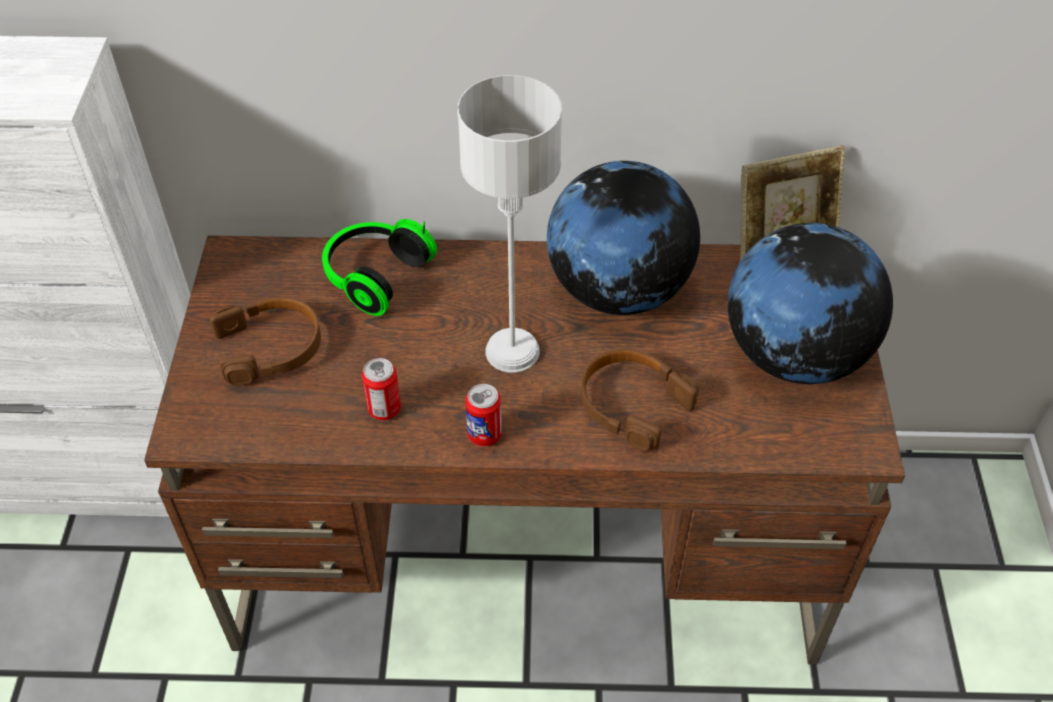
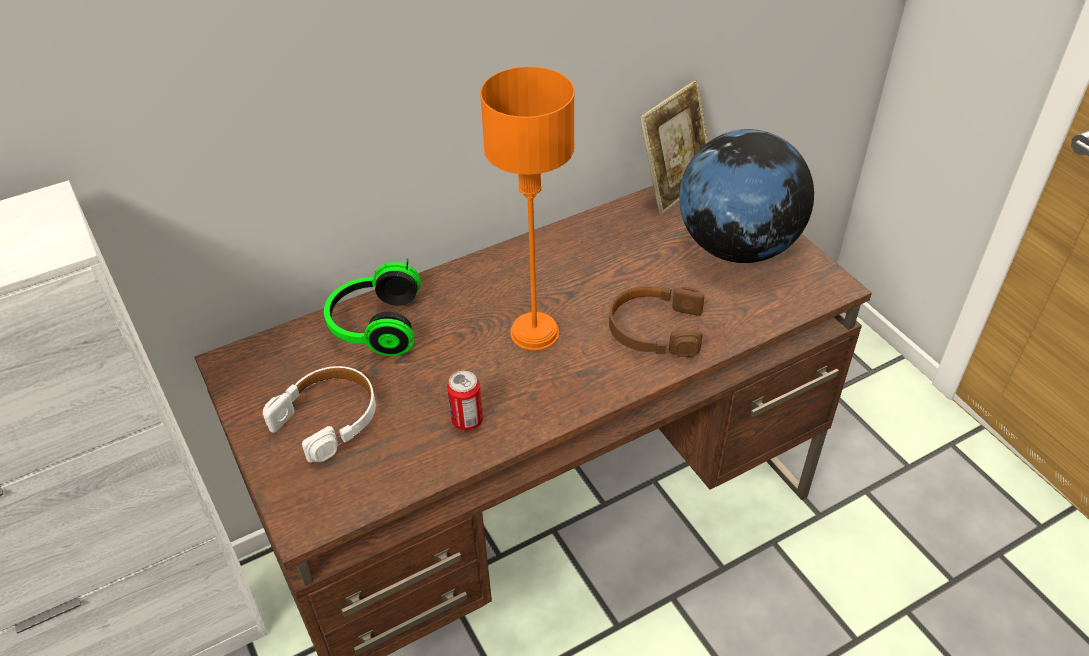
camera: 30 degrees left, 5 degrees down
(270, 347) = (328, 418): brown headphones -> white headphones
(484, 434) = (563, 401): can -> none
(511, 352) = (534, 333): grey table lamp -> orange table lamp
(618, 290) = (578, 256): globe -> none

